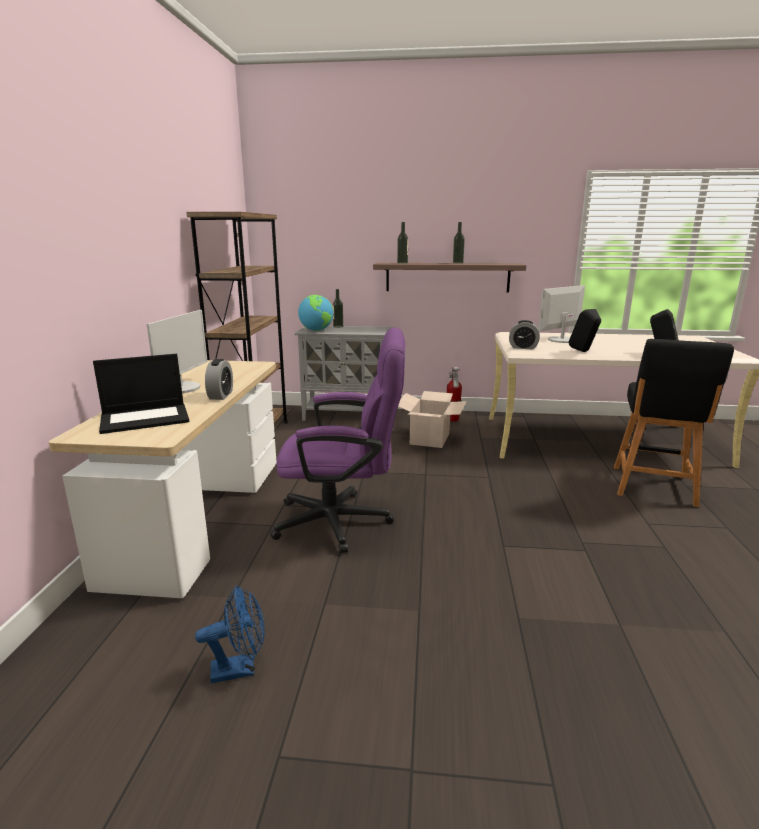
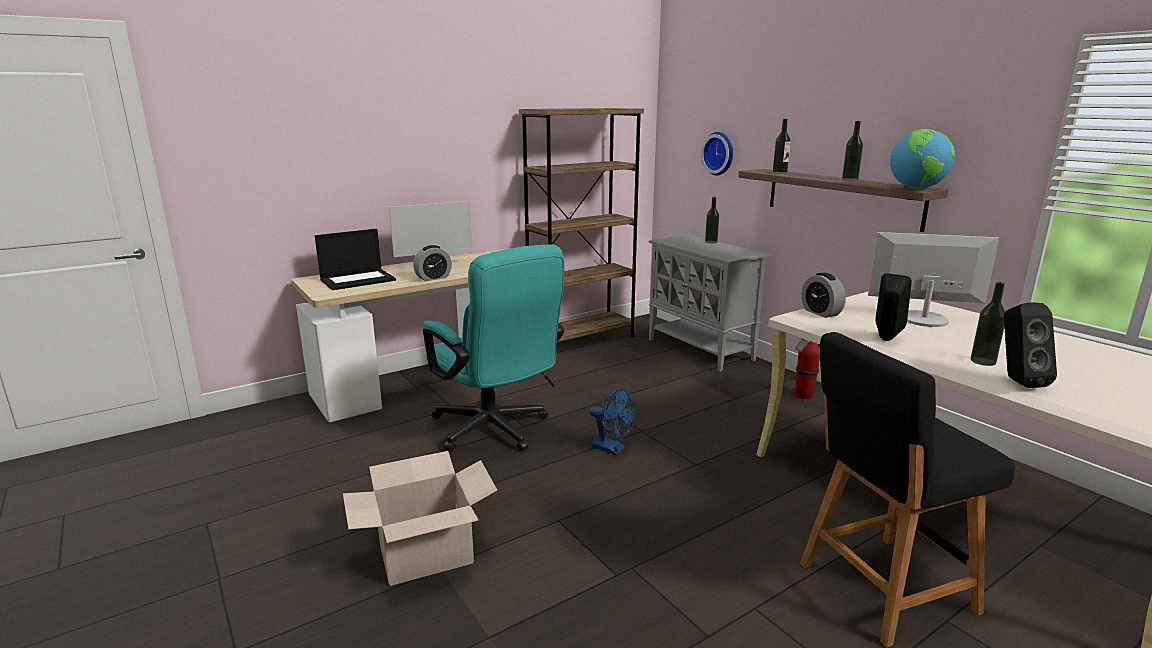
camera: 50 degrees right, 0 degrees up
(146, 418) = (358, 280): laptop -> laptop turned 60 degrees counterclockwise
(240, 669) = (276, 474): blue fan -> blue fan (612, 449)
(316, 330) = (675, 241): globe -> globe (917, 188)
(329, 253) = (719, 153): none -> wall clock
(343, 522) = (496, 431): purple office chair -> turquoise office chair
(429, 438) = (728, 402): cardboard box -> cardboard box (426, 553)
(631, 350) = (983, 361): none -> bottle

